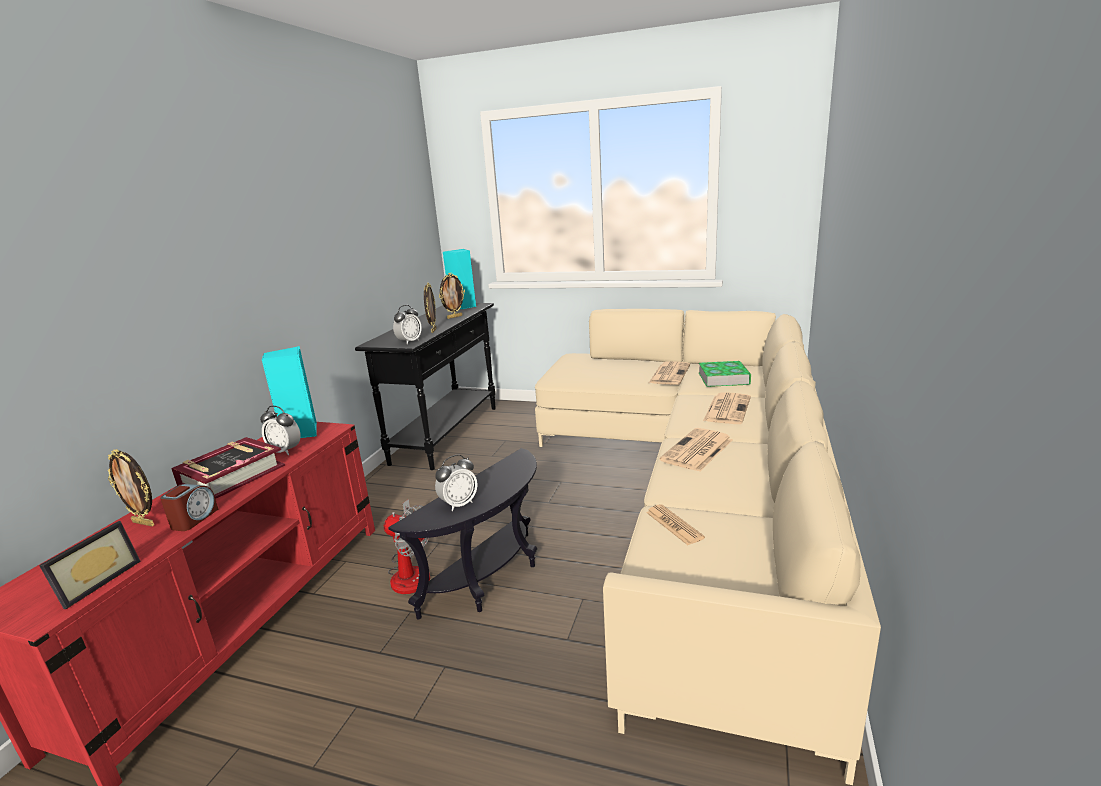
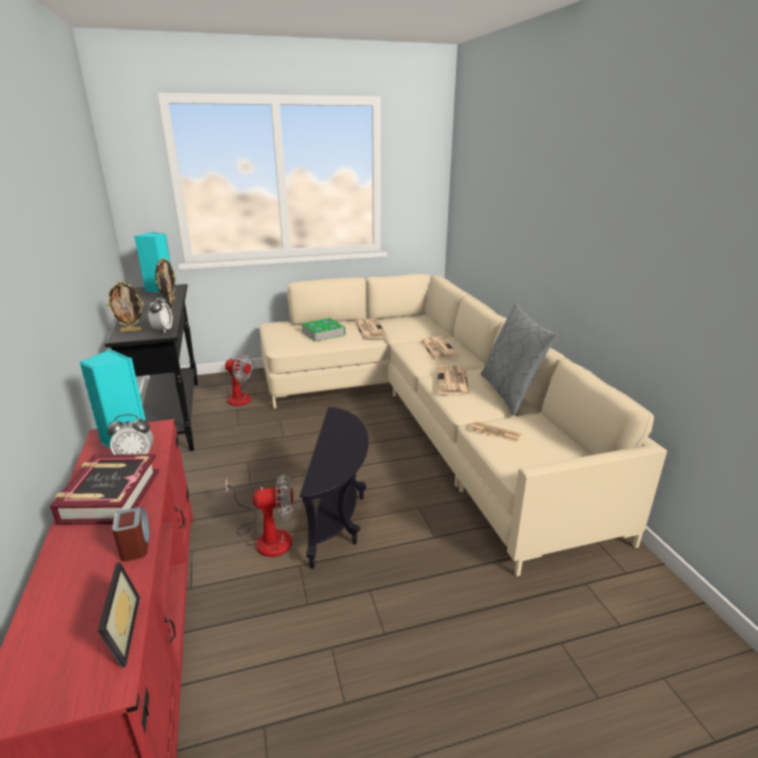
camera: 35 degrees left, 5 degrees up
(144, 523) = (76, 567): picture frame -> picture frame (131, 330)
(459, 504) = (335, 461): alarm clock -> none
(520, 427) = (239, 396): none -> fan
(723, 378) = (411, 327): book -> book (323, 333)
(760, 482) = (510, 392): none -> grey pillow

